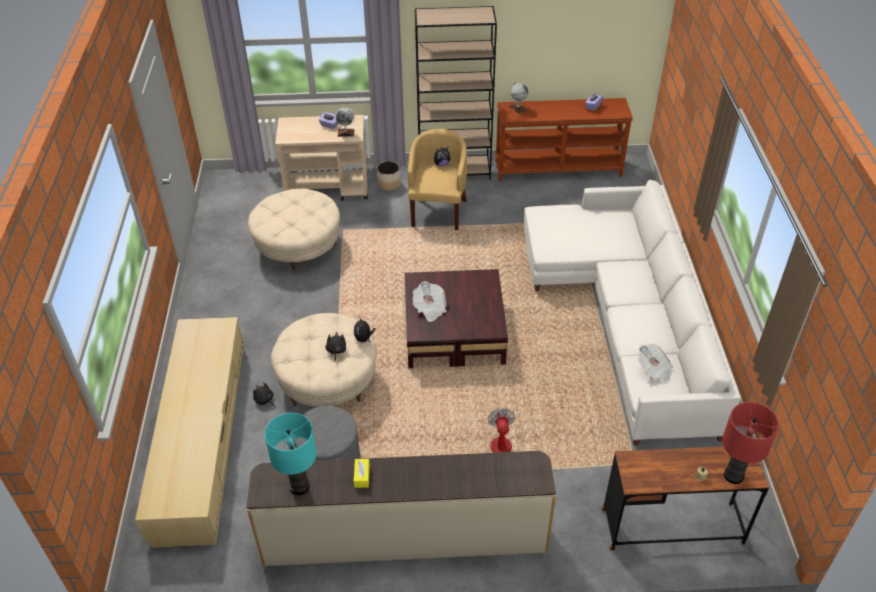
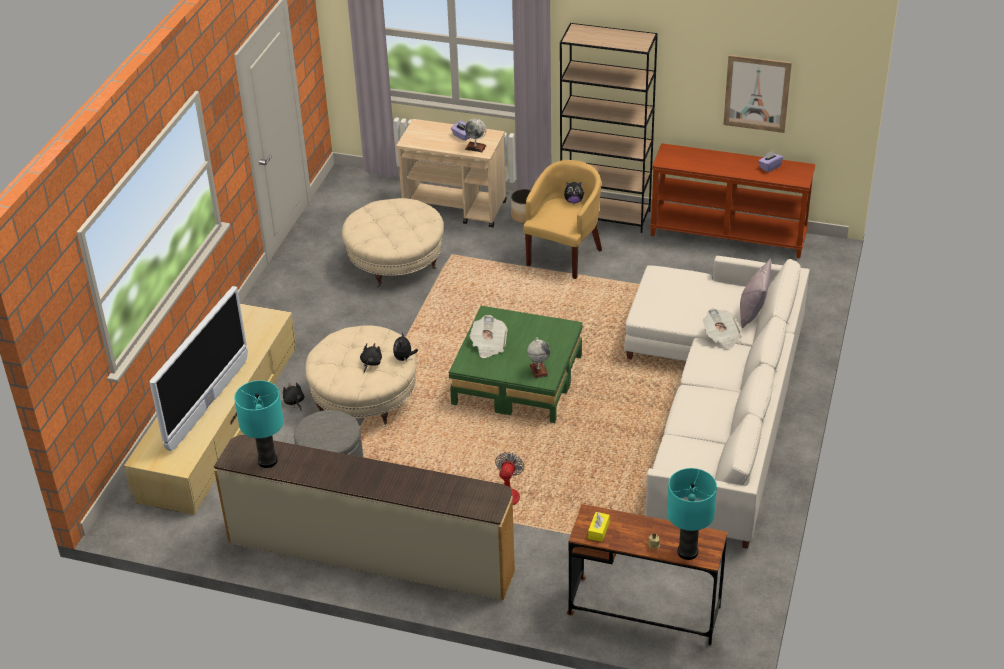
camera: 20 degrees right, 5 degrees down
(196, 430) = (208, 404): none -> television
(362, 476) = (327, 466): yellow tissue box -> yellow tissue box (598, 530)
(455, 332) = (518, 380): brown coffee table -> green coffee table
(518, 108) = (681, 154): globe -> globe (539, 370)
(578, 46) = (757, 93): none -> picture
(632, 231) = (752, 313): none -> purple pillow
(654, 370) = (690, 453): newspaper -> newspaper (721, 337)
(733, 475) = (687, 552): red table lamp -> turquoise table lamp

